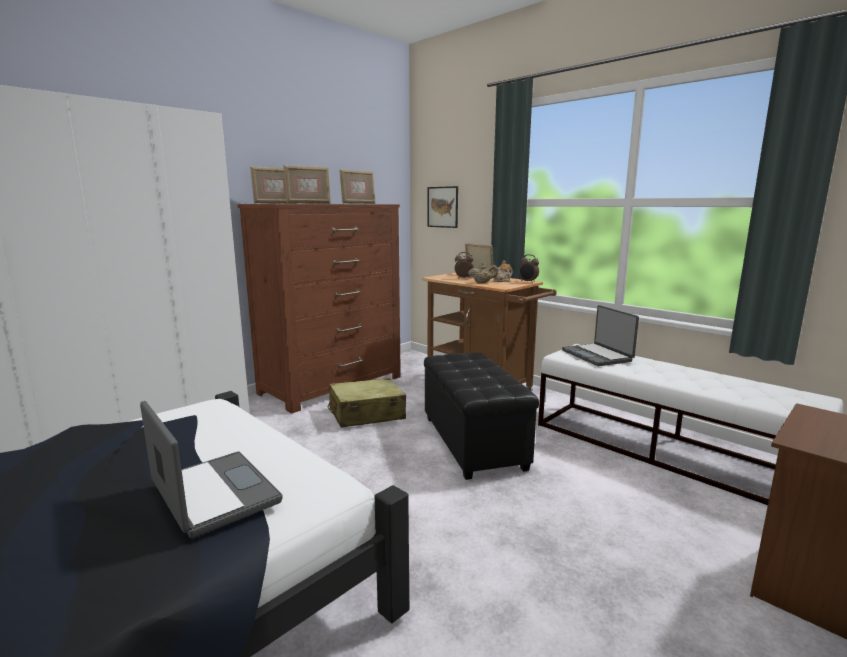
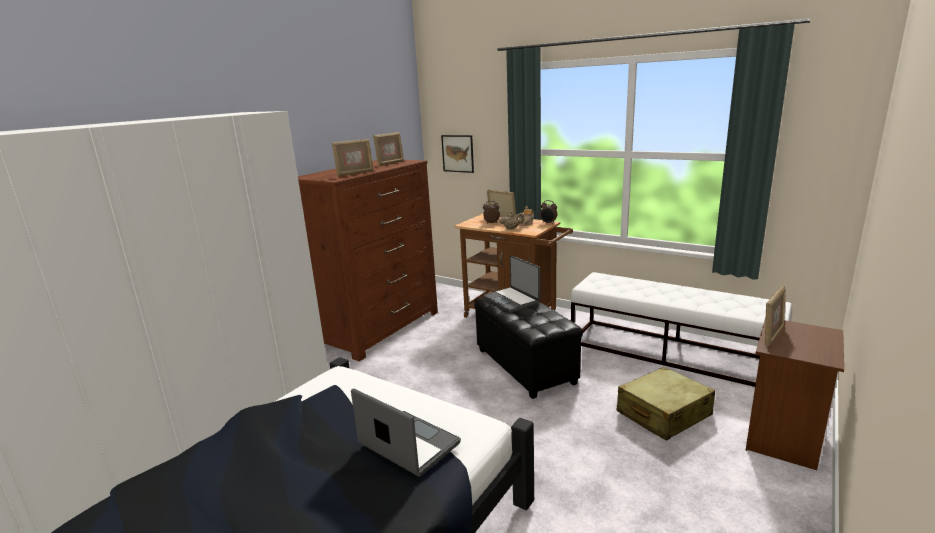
camera: 10 degrees left, 5 degrees up
(275, 203) = (320, 174): picture frame -> picture frame (771, 336)
(366, 414) = (425, 353): beige suitcase -> beige suitcase (663, 414)
(597, 355) = (614, 283): laptop -> laptop (512, 300)

